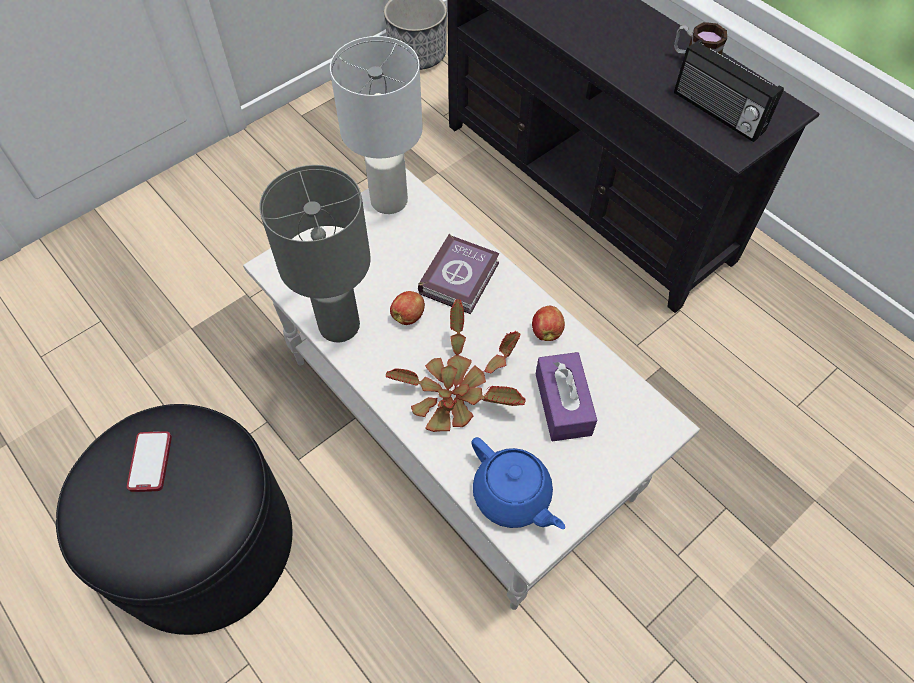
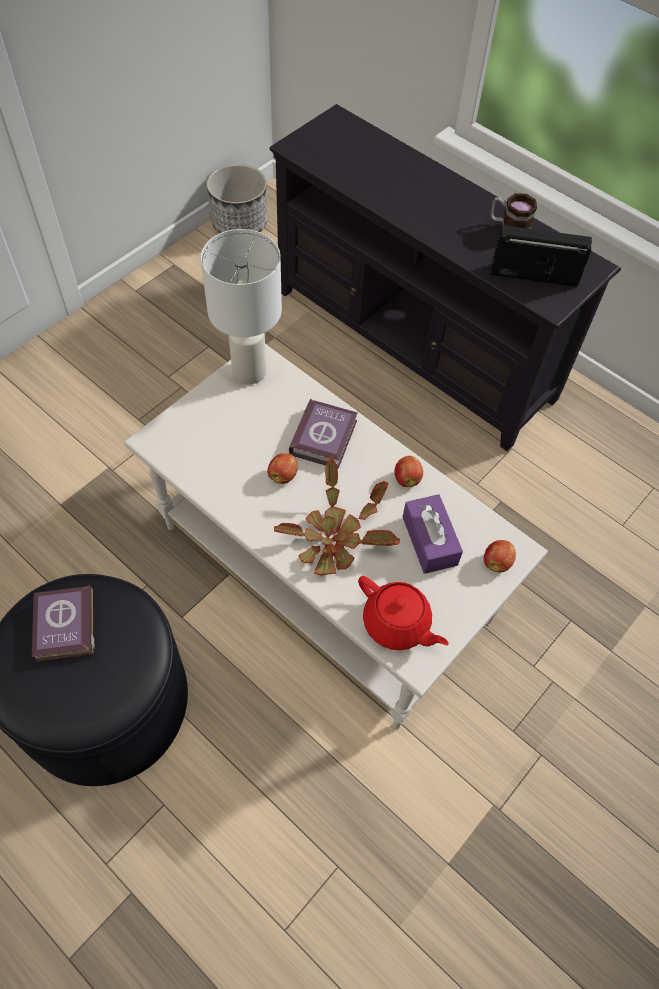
camera: 10 degrees left, 0 degrees up
(150, 462) = (64, 629): phone -> book
(338, 326) = (221, 490): grey table lamp -> none
(512, 496) = (397, 624): blue teapot -> red teapot
(638, 436) = (497, 562): none -> apple
(717, 113) = (534, 273): radio -> radio turned 150 degrees clockwise

